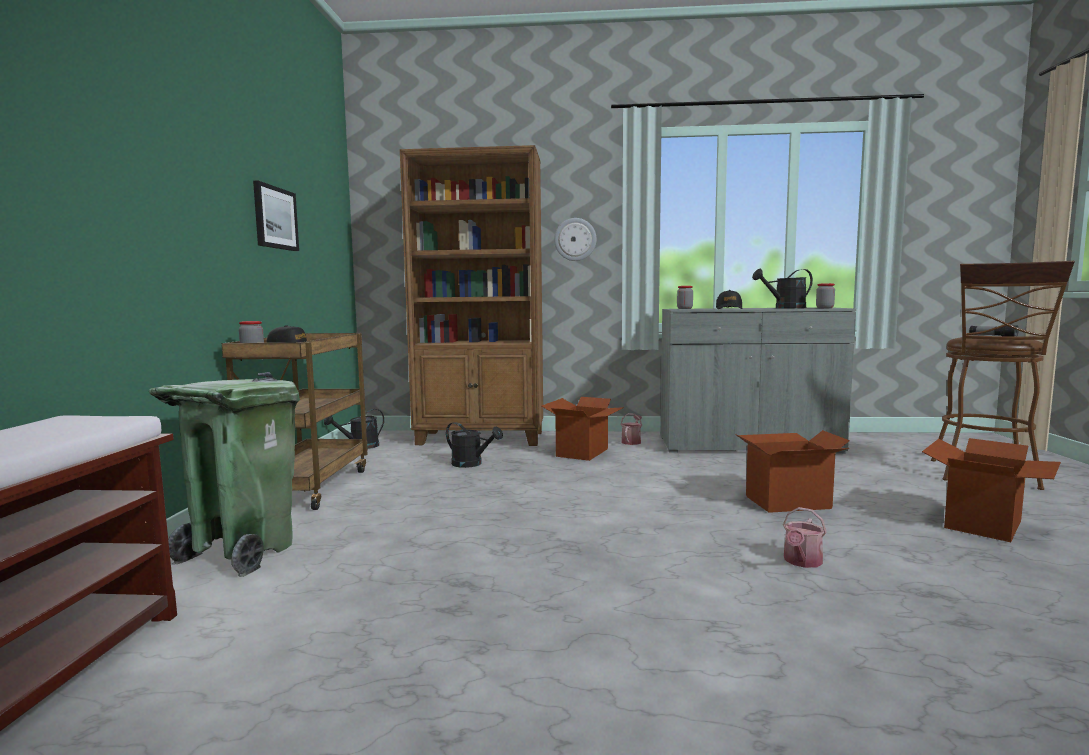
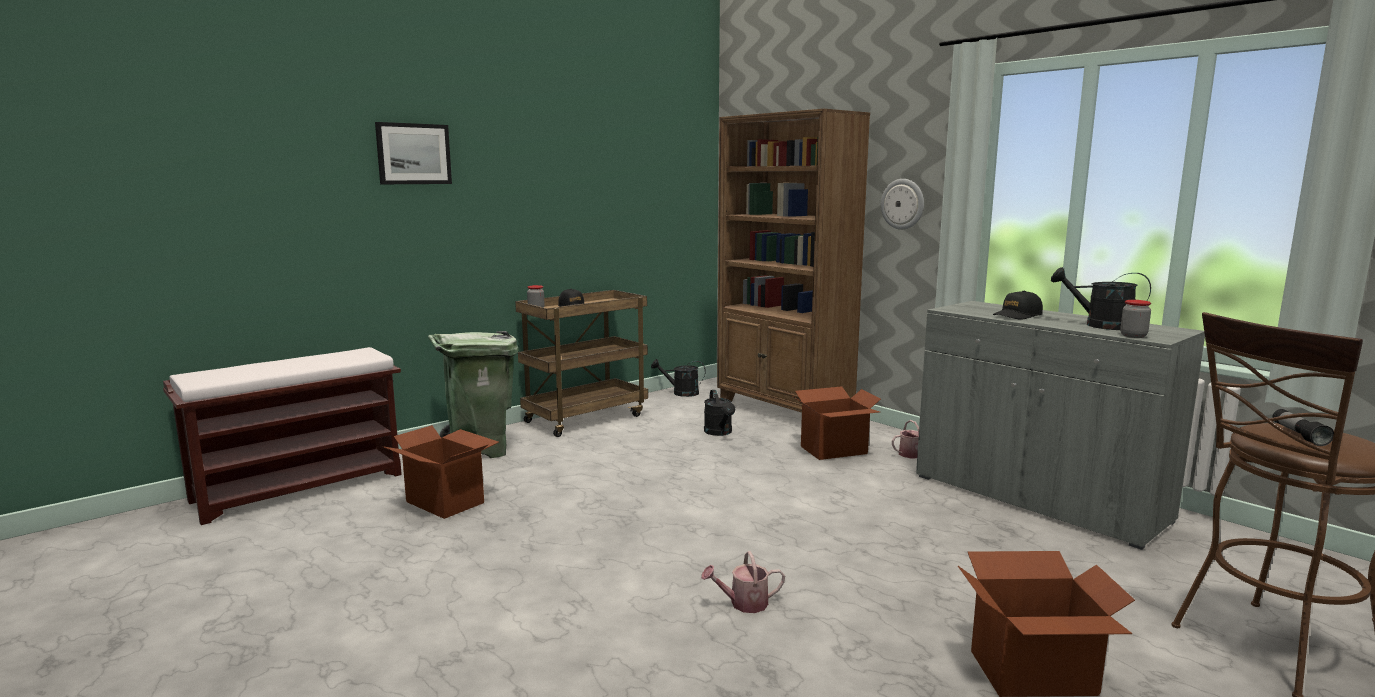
camera: 45 degrees right, 5 degrees up
(275, 218) = (595, 194): picture -> picture (413, 154)
(684, 308) = (980, 306): jar -> none
(786, 502) = (885, 562): cardboard box -> cardboard box (446, 502)

